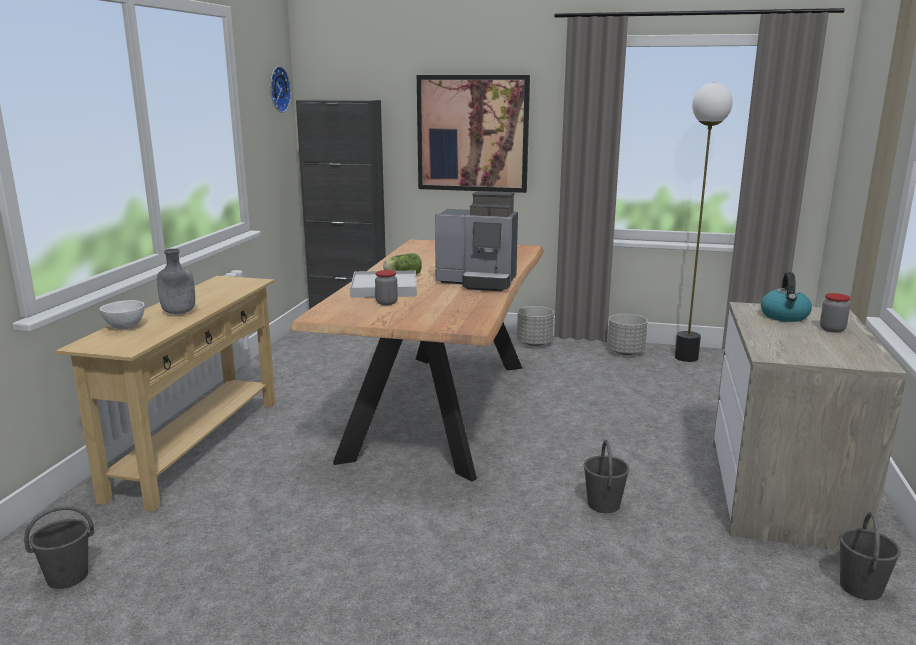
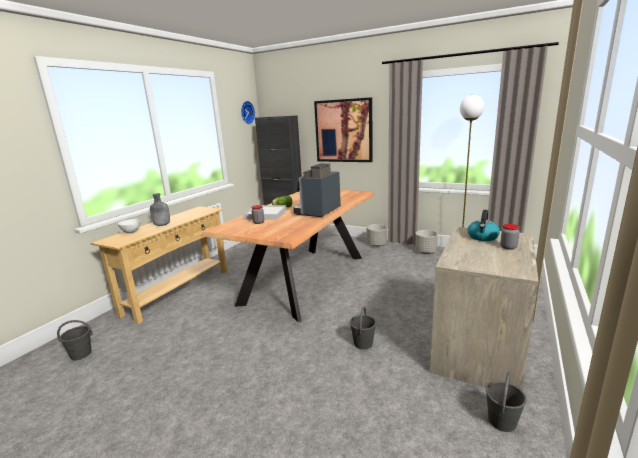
camera: 15 degrees right, 0 degrees up
(479, 282) = (318, 212): coffee machine -> coffee machine turned 90 degrees clockwise

